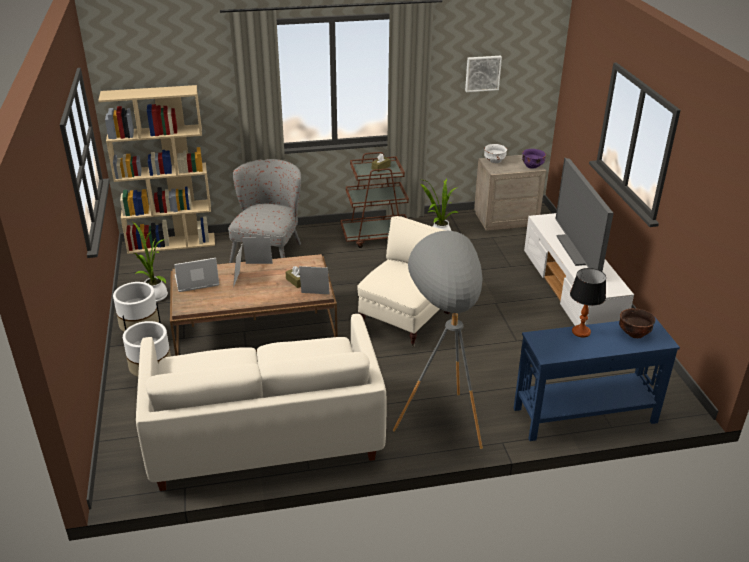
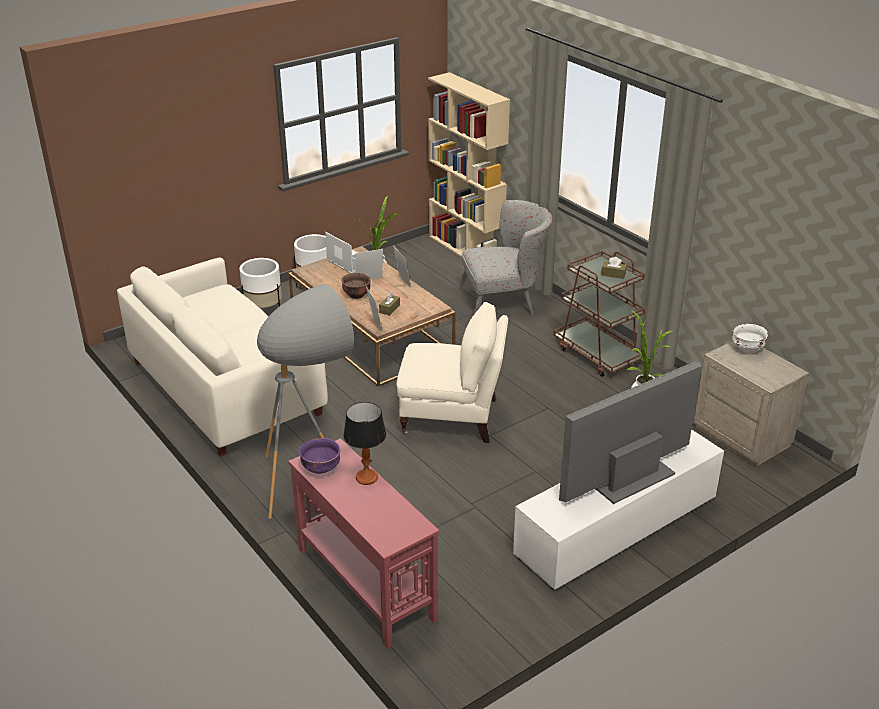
camera: 65 degrees right, 0 degrees up
(482, 73) = (770, 223): picture -> none
(532, 166) = (769, 379): purple bowl -> purple bowl (321, 468)
(583, 415) = (365, 583): blue console table -> red console table
(634, 333) = (389, 518): brown bowl -> brown bowl (356, 295)

